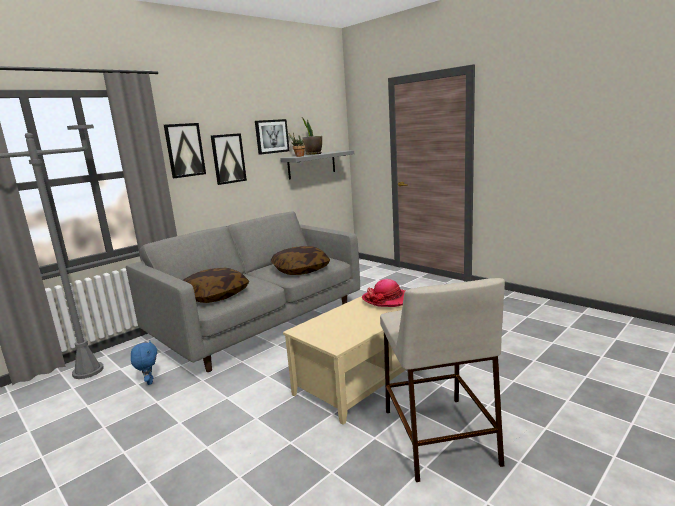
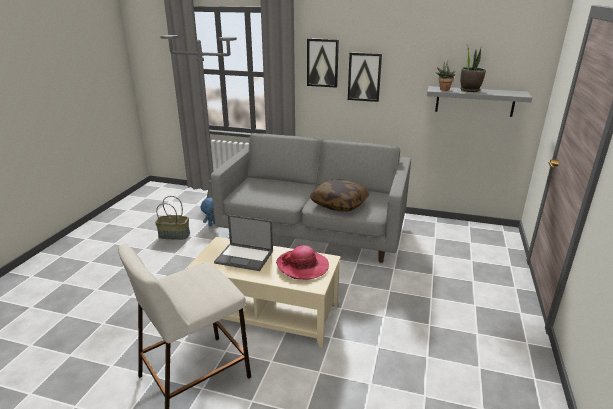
camera: 60 degrees right, 10 degrees up
(129, 417) = (174, 235): none -> basket
(215, 295) = (260, 190): pillow -> none
(271, 136) = (422, 61): picture -> none
(345, 321) = (245, 257): none -> laptop

